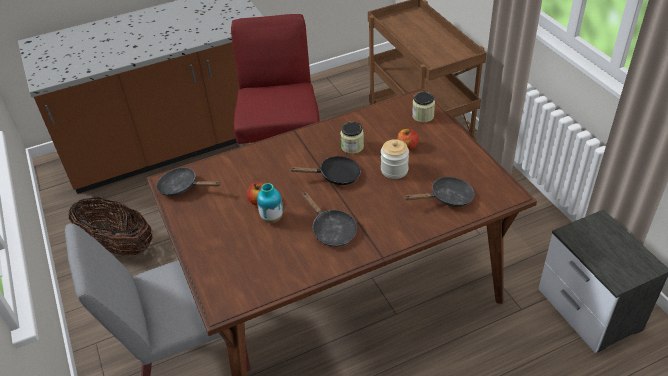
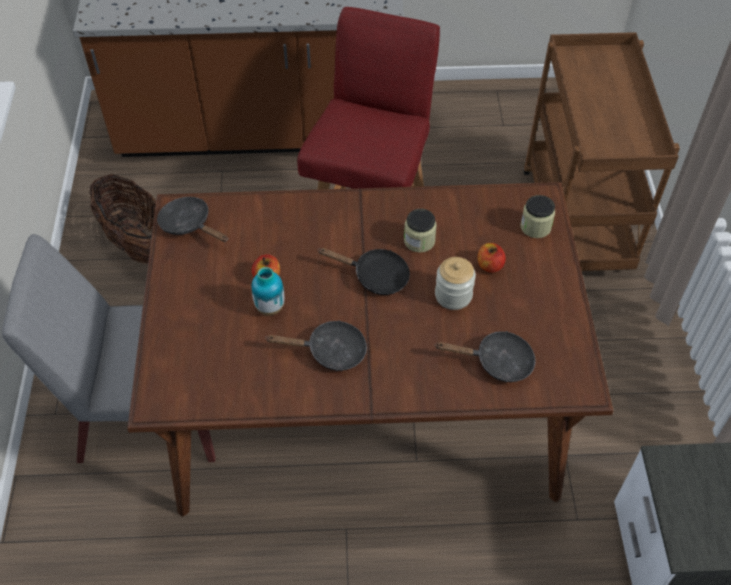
camera: 20 degrees right, 10 degrees up
(331, 230) = (330, 351): black frying pan -> black frying pan turned 75 degrees counterclockwise

